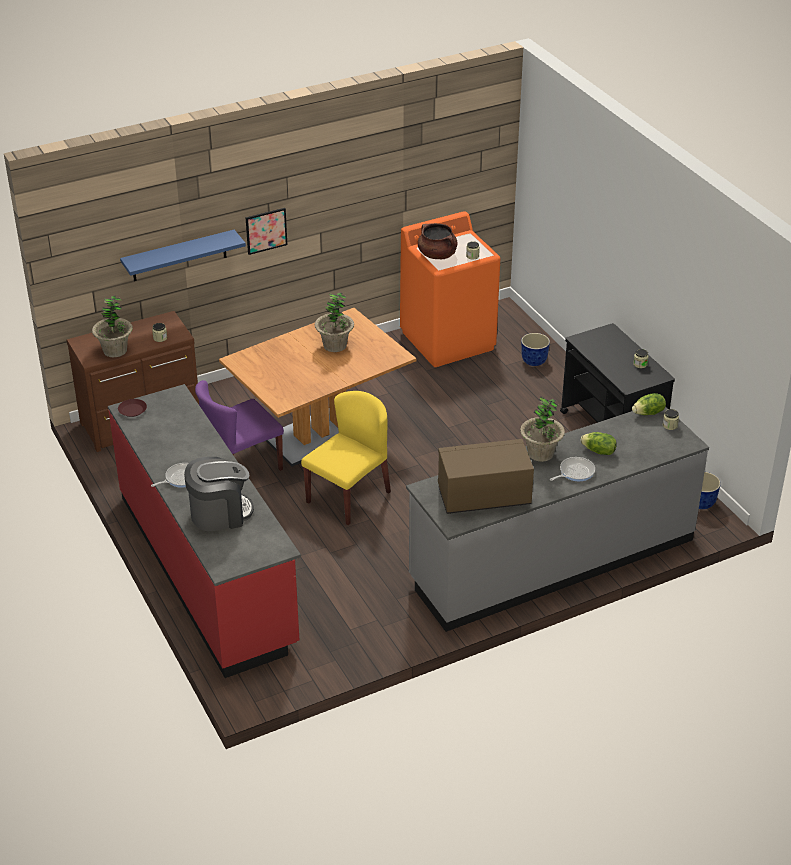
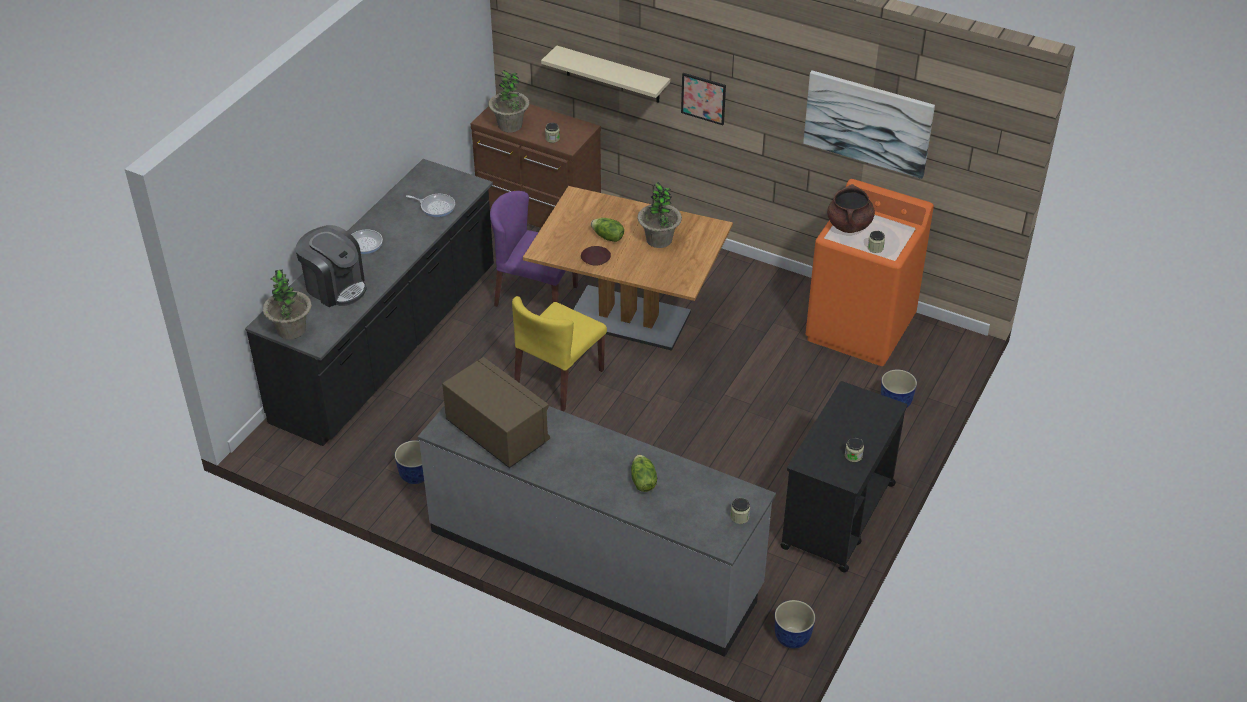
camera: 55 degrees right, 5 degrees up
(133, 410) = (429, 174): brown plate -> brown plate (596, 258)
(179, 256) = (612, 75): blue shelf -> beige shelf
(208, 570) = (388, 345): red counter -> black counter
(348, 496) = (559, 379): yellow chair -> yellow chair turned 120 degrees clockwise
(376, 616) = (415, 476): none -> planter
(404, 175) = (868, 123): none -> picture
(540, 453) = (600, 442): potted plant -> potted plant (291, 330)
(575, 472) = (592, 479): frying pan -> frying pan (436, 207)
(648, 413) = (745, 492): lettuce -> lettuce (608, 237)

